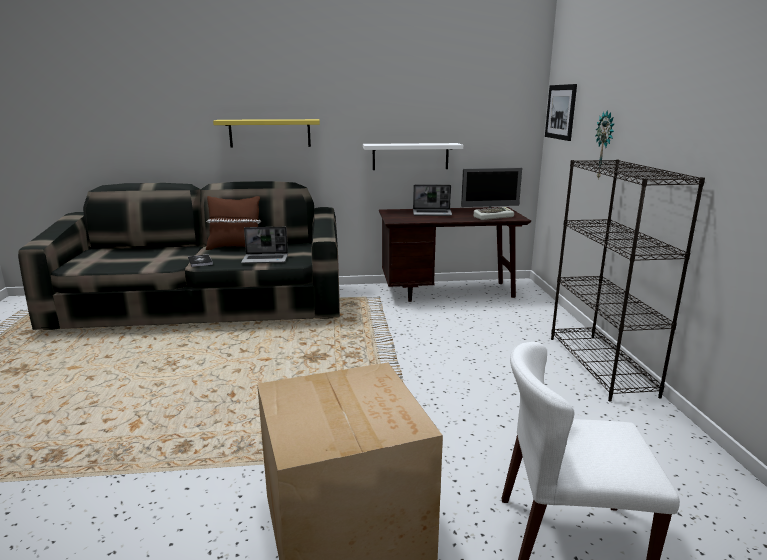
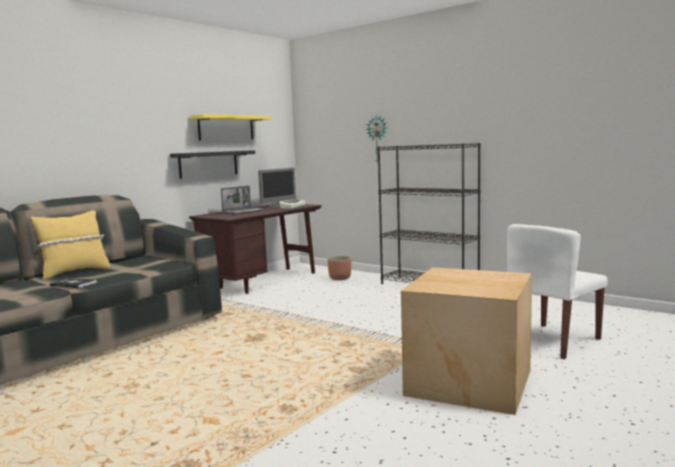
camera: 45 degrees left, 10 degrees down
(235, 248) = (74, 272): brown pillow -> yellow pillow
(266, 259) = (141, 269): laptop -> none
(270, 133) = (81, 145): yellow shelf -> yellow shelf (226, 128)
(410, 156) = (208, 164): white shelf -> black shelf
(524, 314) = (340, 278): none -> planter
(560, 112) = (315, 122): picture -> none

